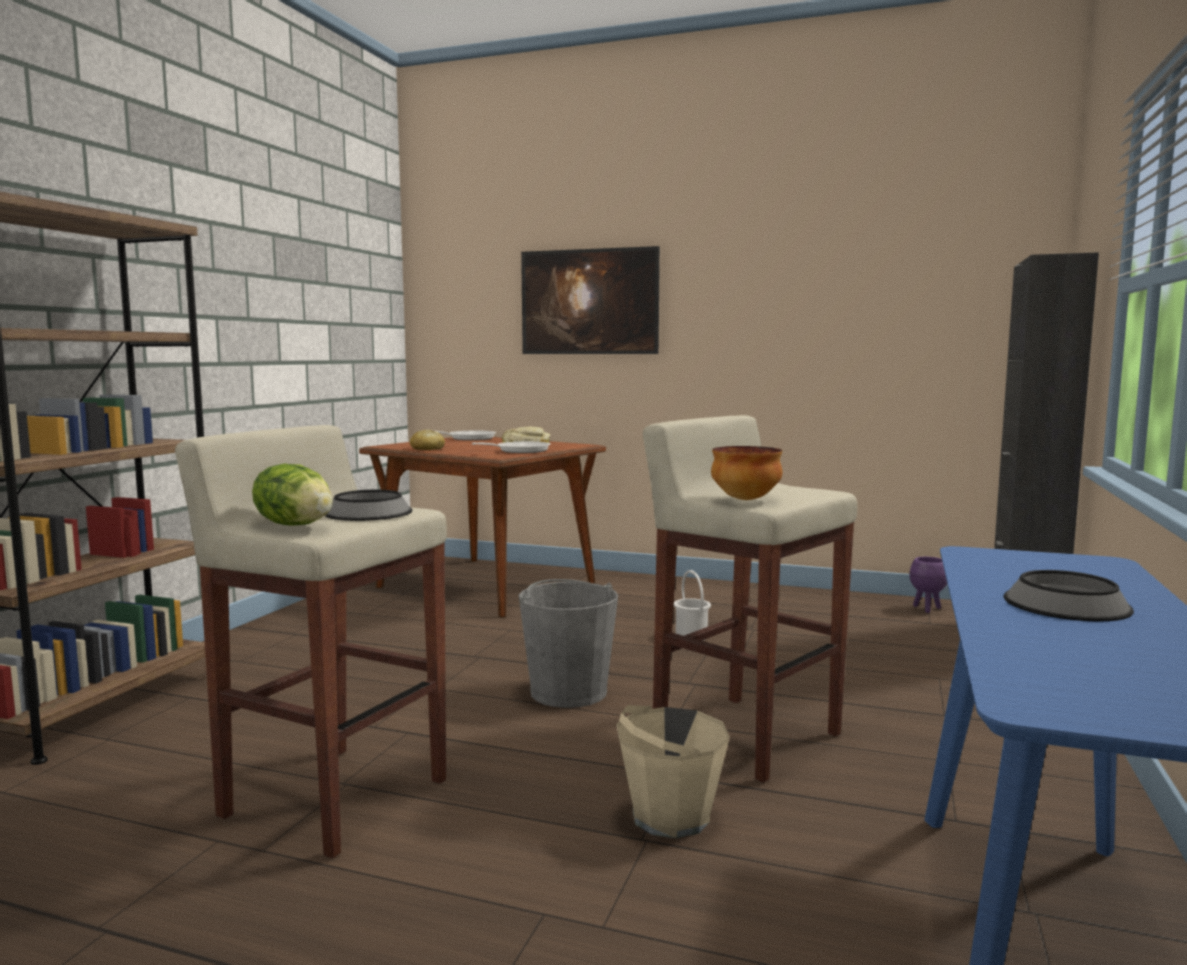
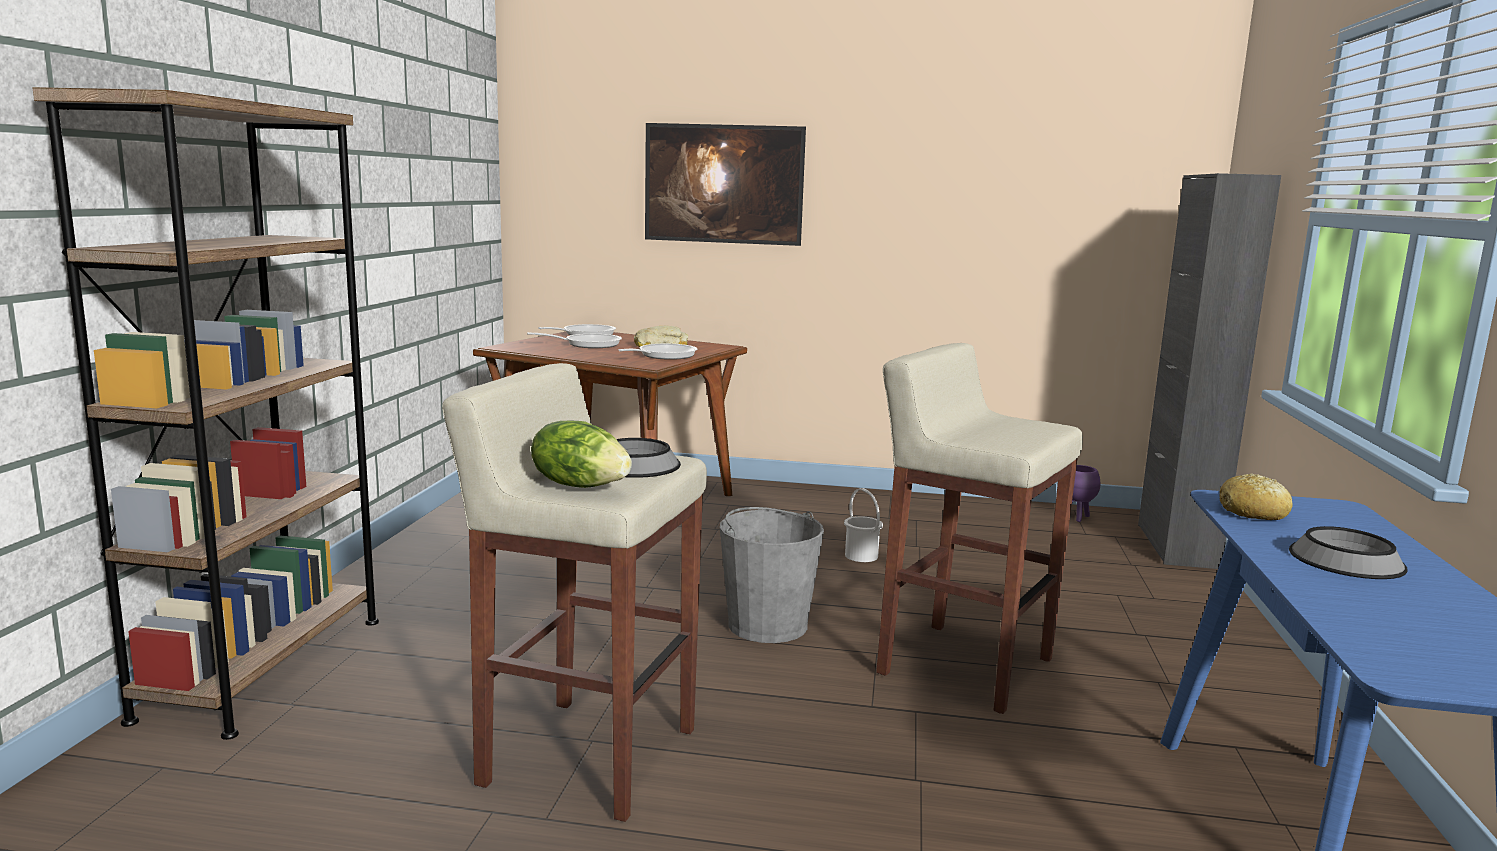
camera: 10 degrees left, 5 degrees up
(427, 449) = (556, 352): bread -> bread (1253, 512)
(461, 444) = (587, 344): none -> frying pan
(669, 816) = (931, 754): beige bucket -> none
(746, 499) = (992, 439): bowl -> none

